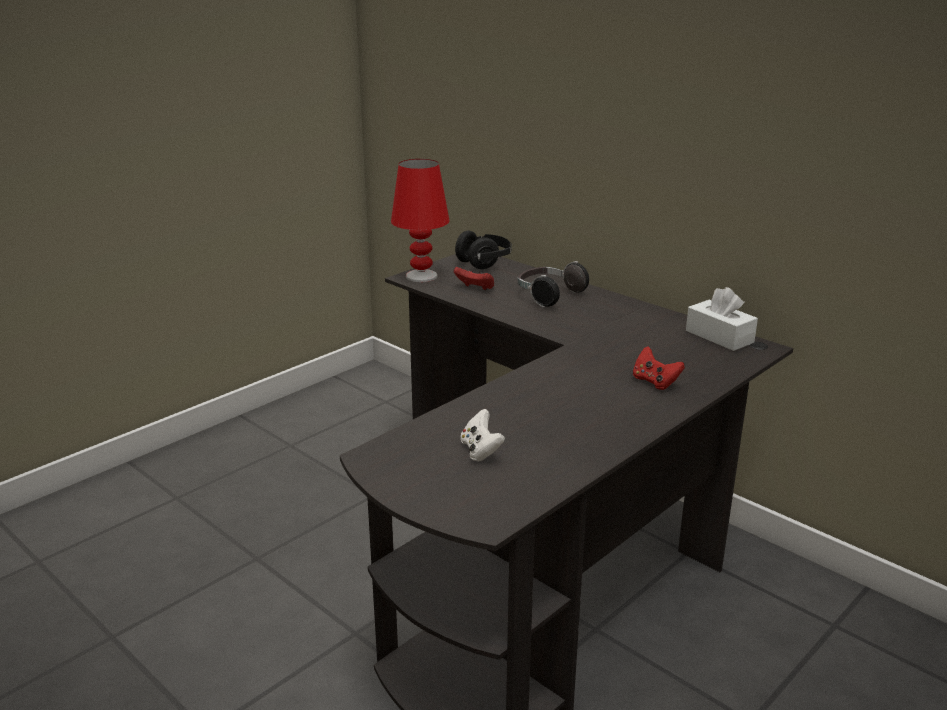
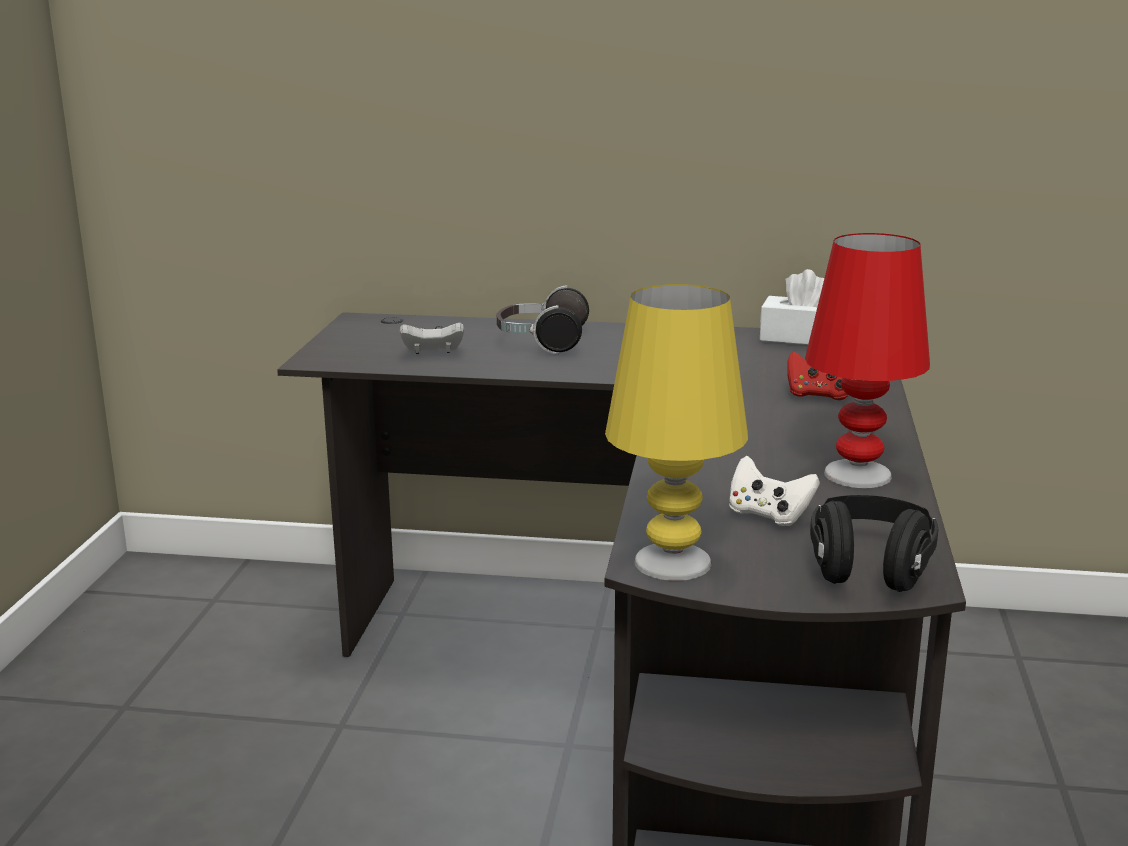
camera: 35 degrees left, 5 degrees down
(383, 459) = (672, 562): none -> yellow table lamp
(421, 276) = (329, 356): red table lamp -> red table lamp (856, 475)
(475, 288) = (433, 354): red game controller -> white game controller
(484, 262) = (391, 324): black headphones -> black headphones (869, 569)

